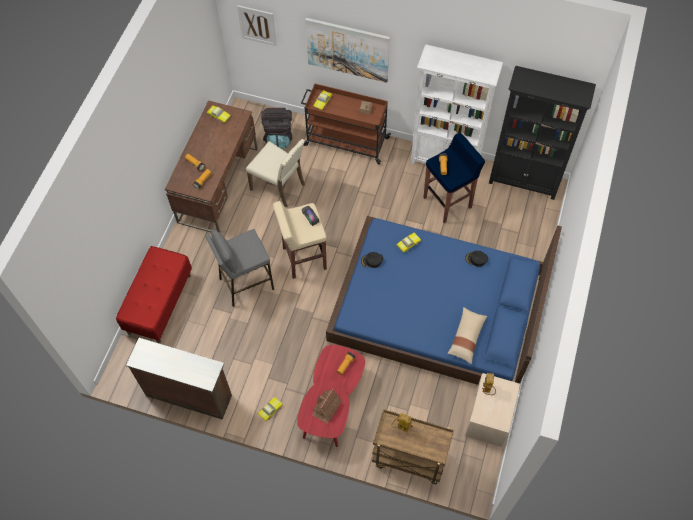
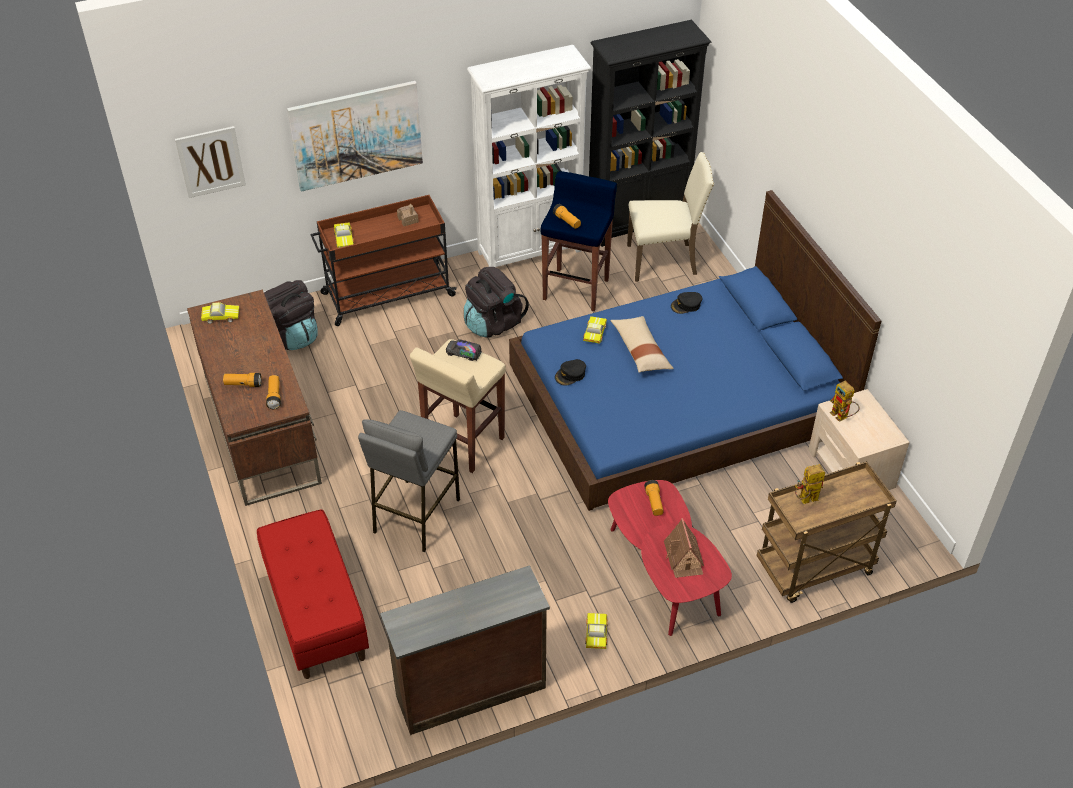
camera: 40 degrees left, 15 degrees down
(279, 186) = (349, 386): beige chair -> beige chair (664, 260)
(383, 195) = (493, 323): none -> black backpack
(466, 337) = (760, 385): beige pillow -> beige pillow (640, 351)

